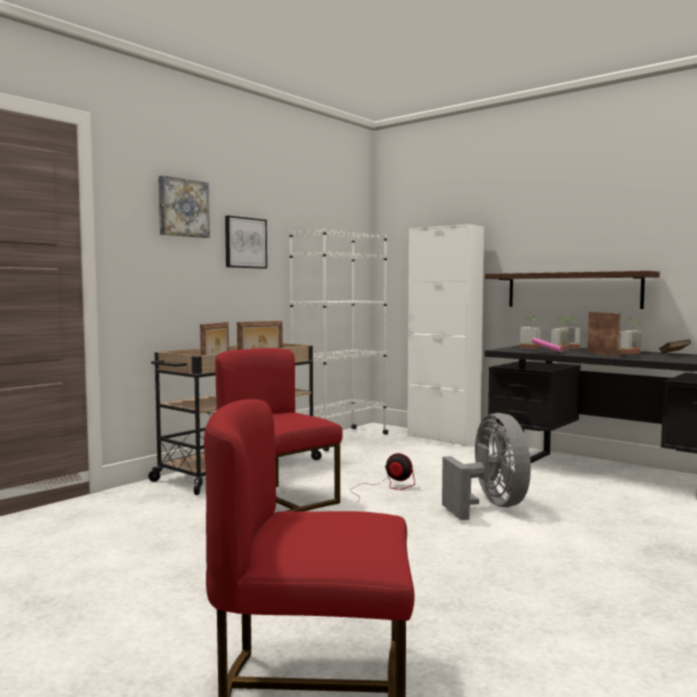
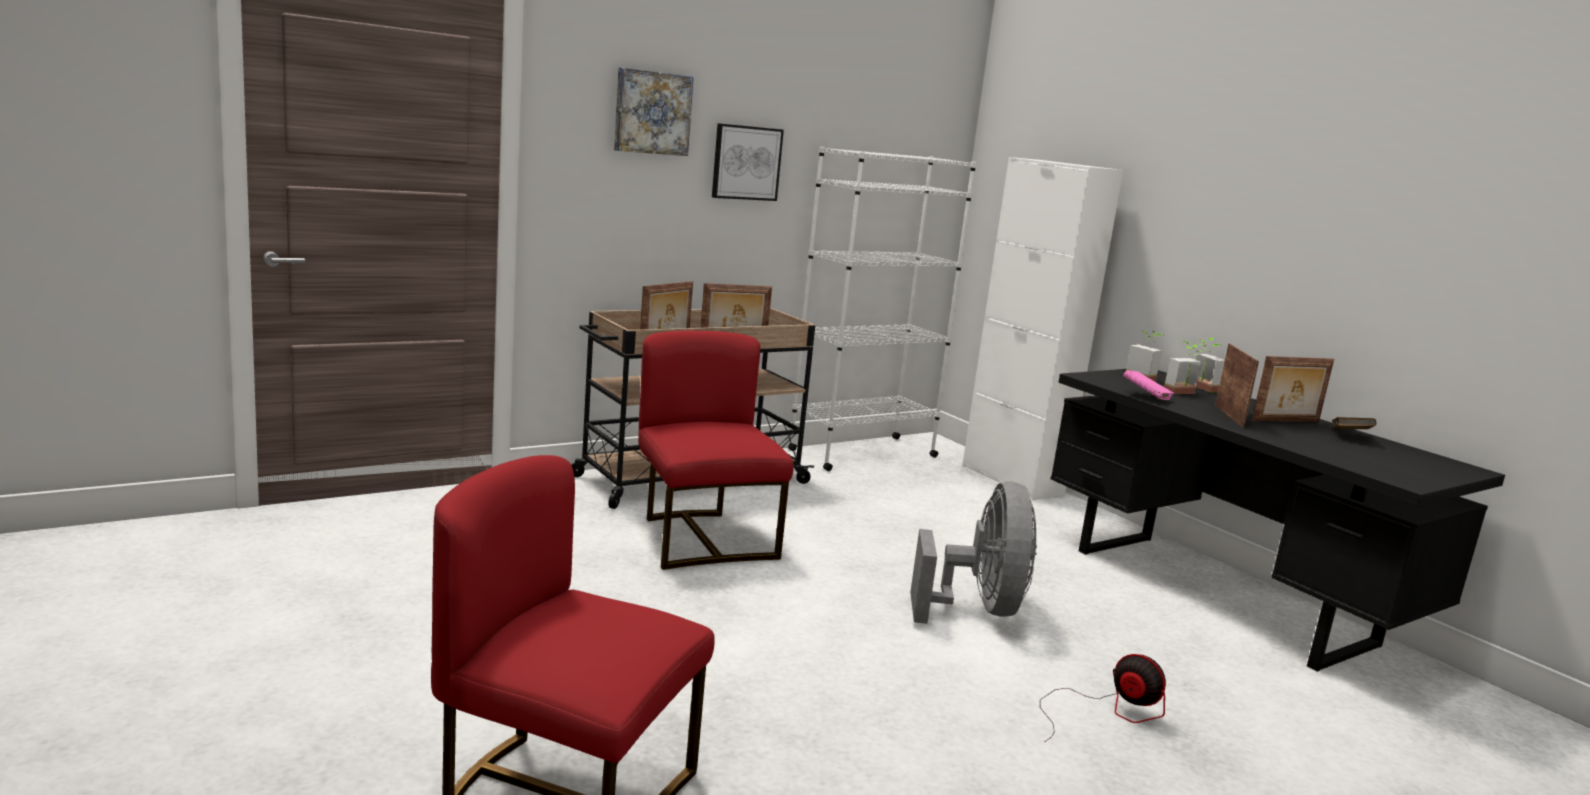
camera: 15 degrees right, 10 degrees up
(385, 488) = (859, 548): fan -> fan (1106, 711)
(572, 290) = (1234, 297): shelf -> none
(634, 353) = (1286, 421): potted plant -> picture frame

